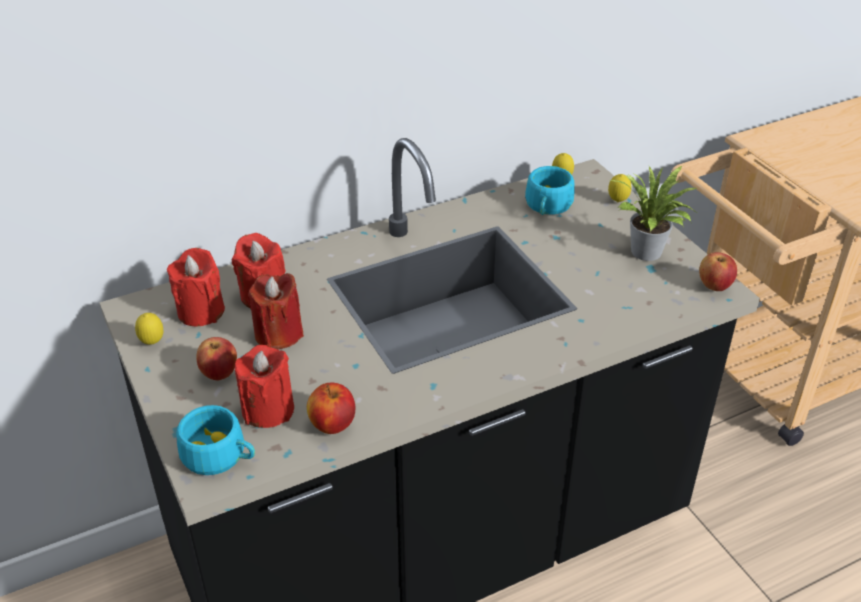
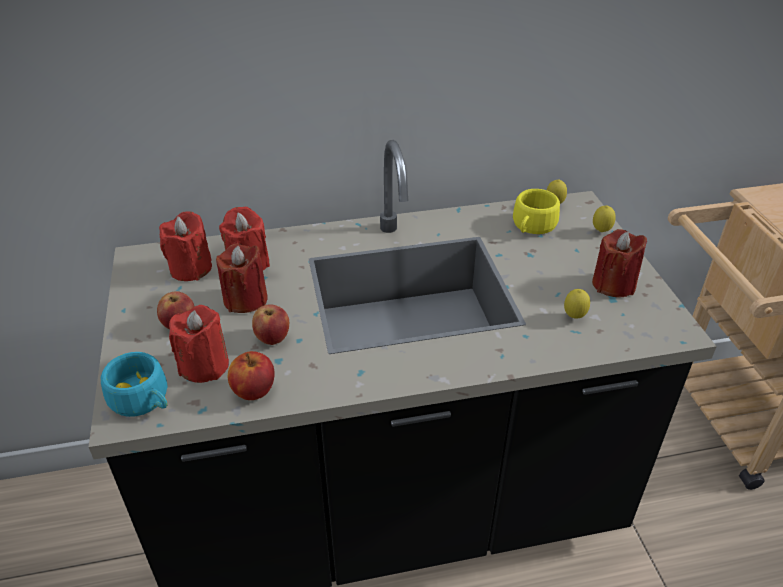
camera: 15 degrees right, 0 degrees up
(152, 343) = (138, 289): lemon -> lemon (574, 317)
(547, 207) = (532, 226): turquoise cup -> yellow cup
(647, 254) = (613, 284): potted plant -> red candle
(714, 286) = (672, 326): apple -> apple (273, 338)

